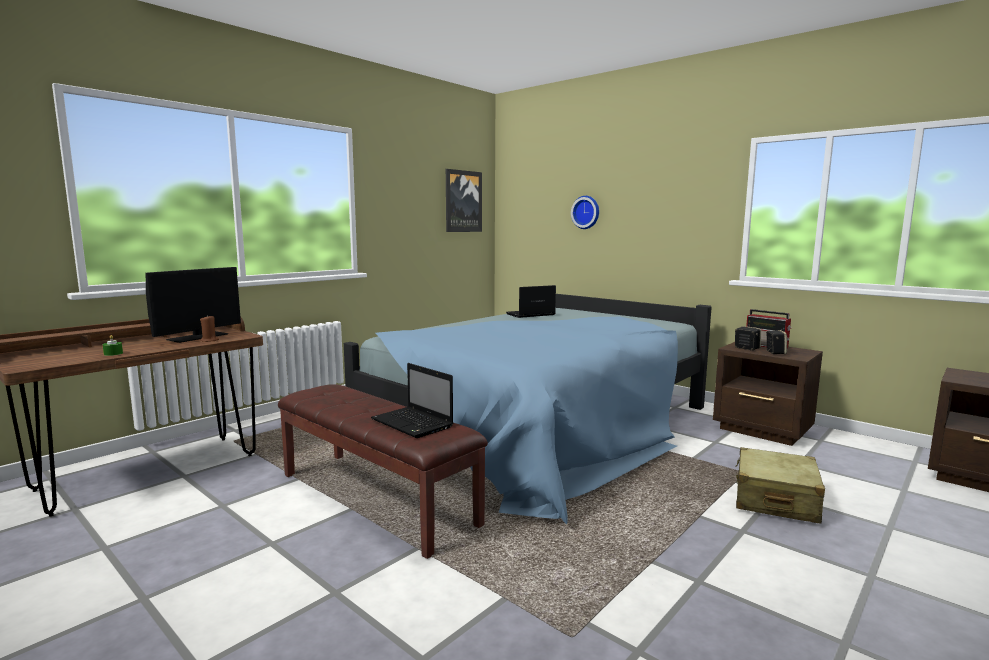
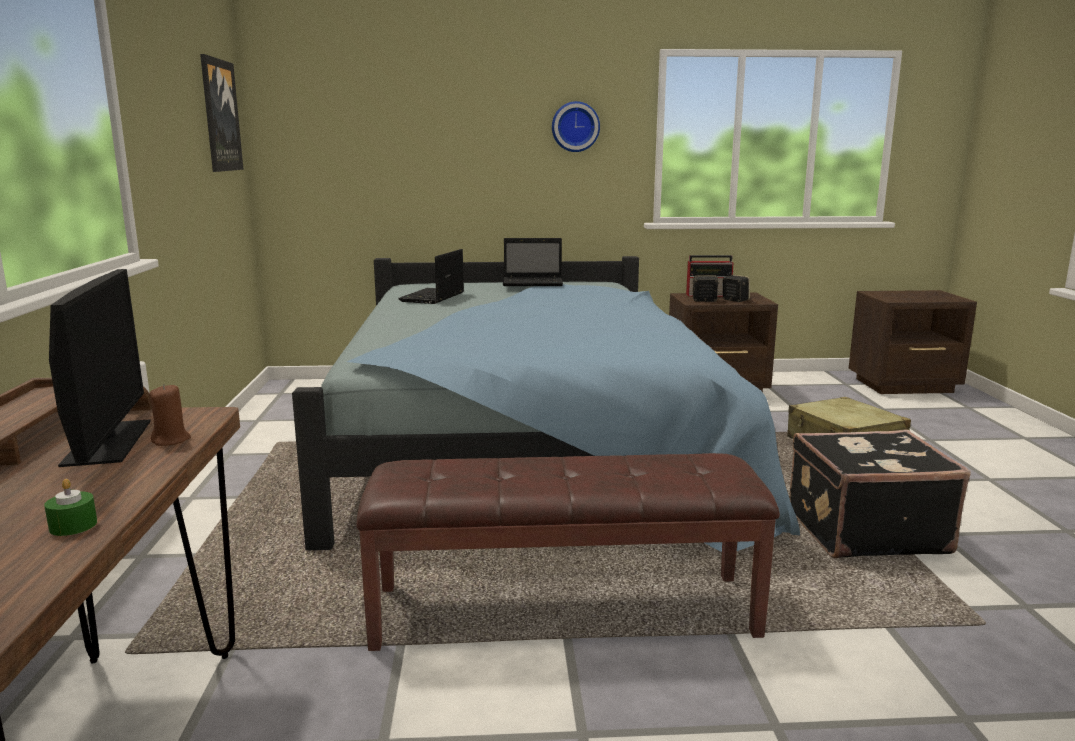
camera: 45 degrees left, 5 degrees up
(413, 424) = (666, 470): laptop -> laptop (534, 283)
(586, 212) = (432, 137): wall clock -> wall clock (575, 127)
(637, 548) = (864, 531): none -> black suitcase

